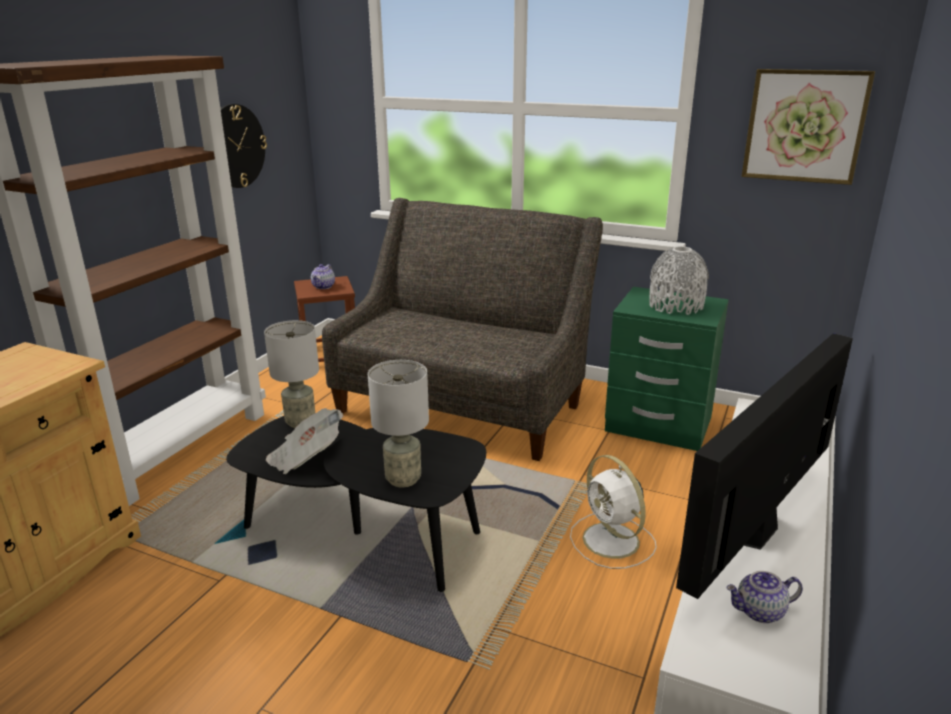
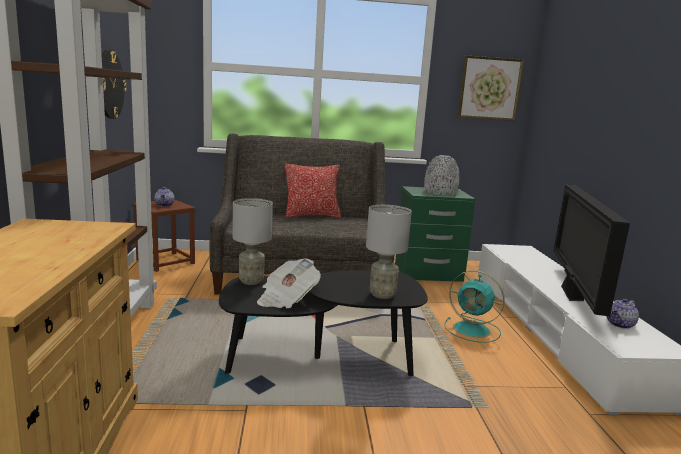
camera: 30 degrees left, 10 degrees down
(477, 323) = (311, 216): none -> pillow
(612, 542) = (473, 330): white fan -> turquoise fan

